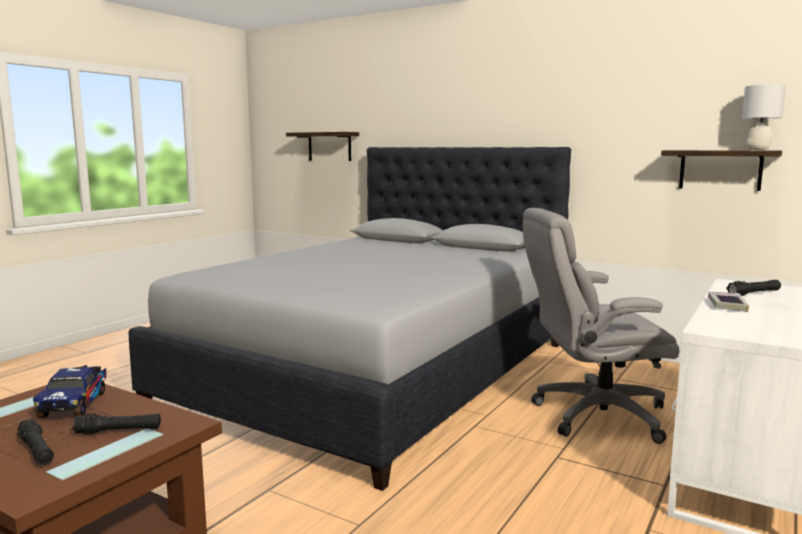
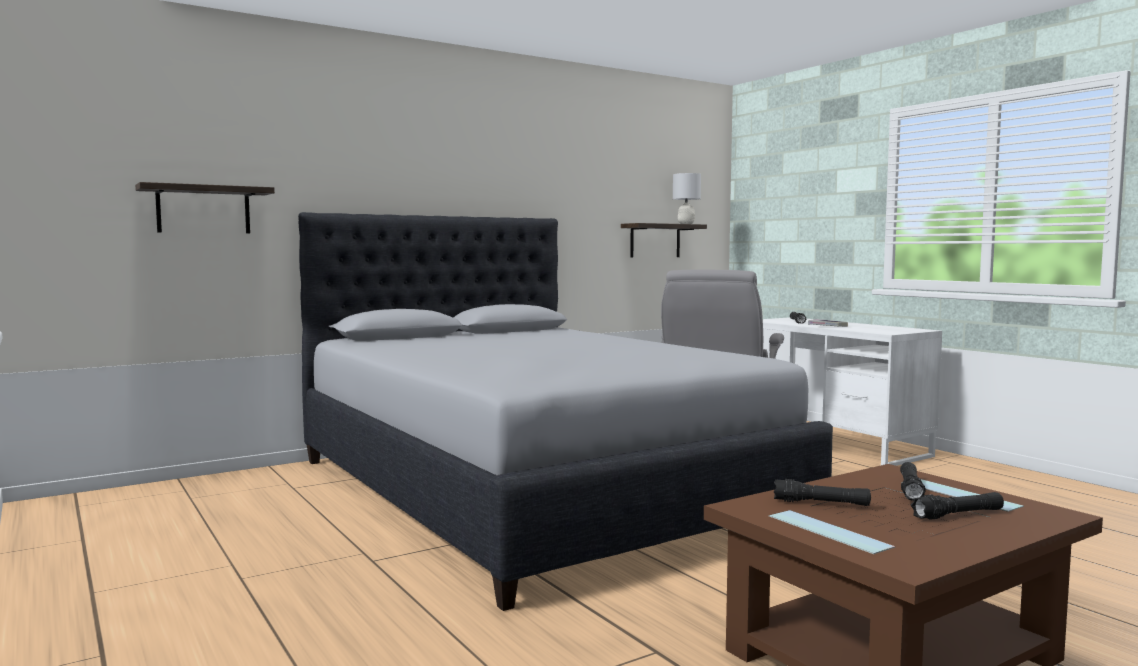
camera: 65 degrees left, 5 degrees down
(75, 403) = (821, 503): toy truck -> black flashlight

